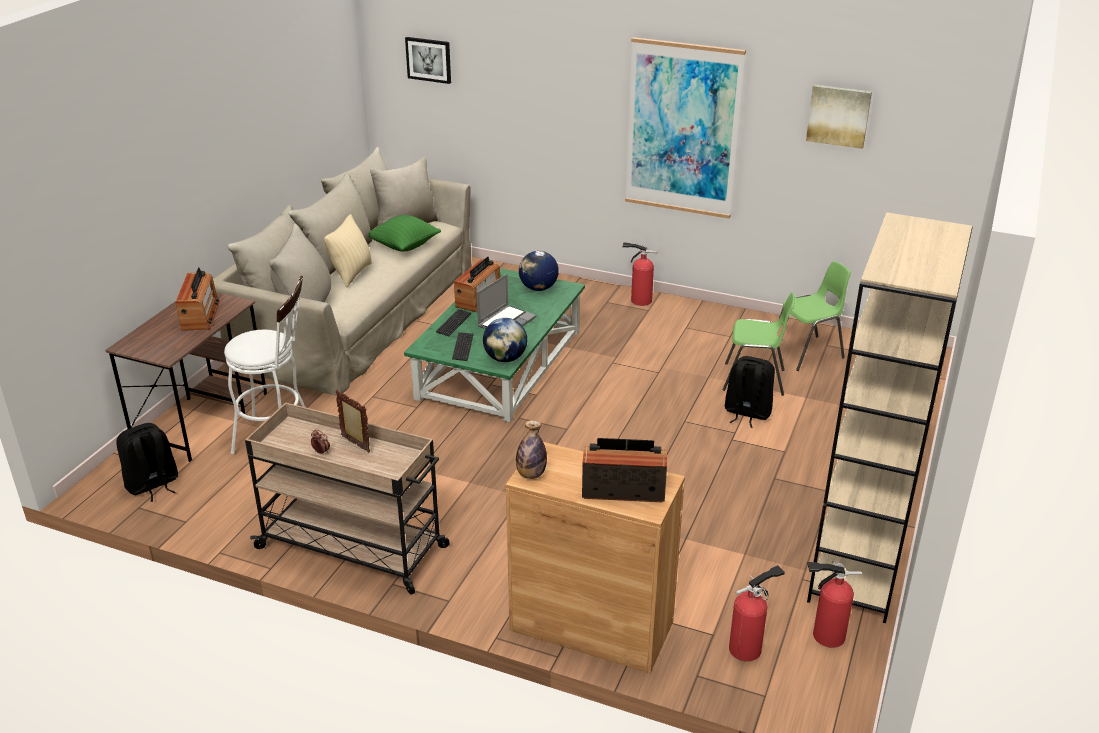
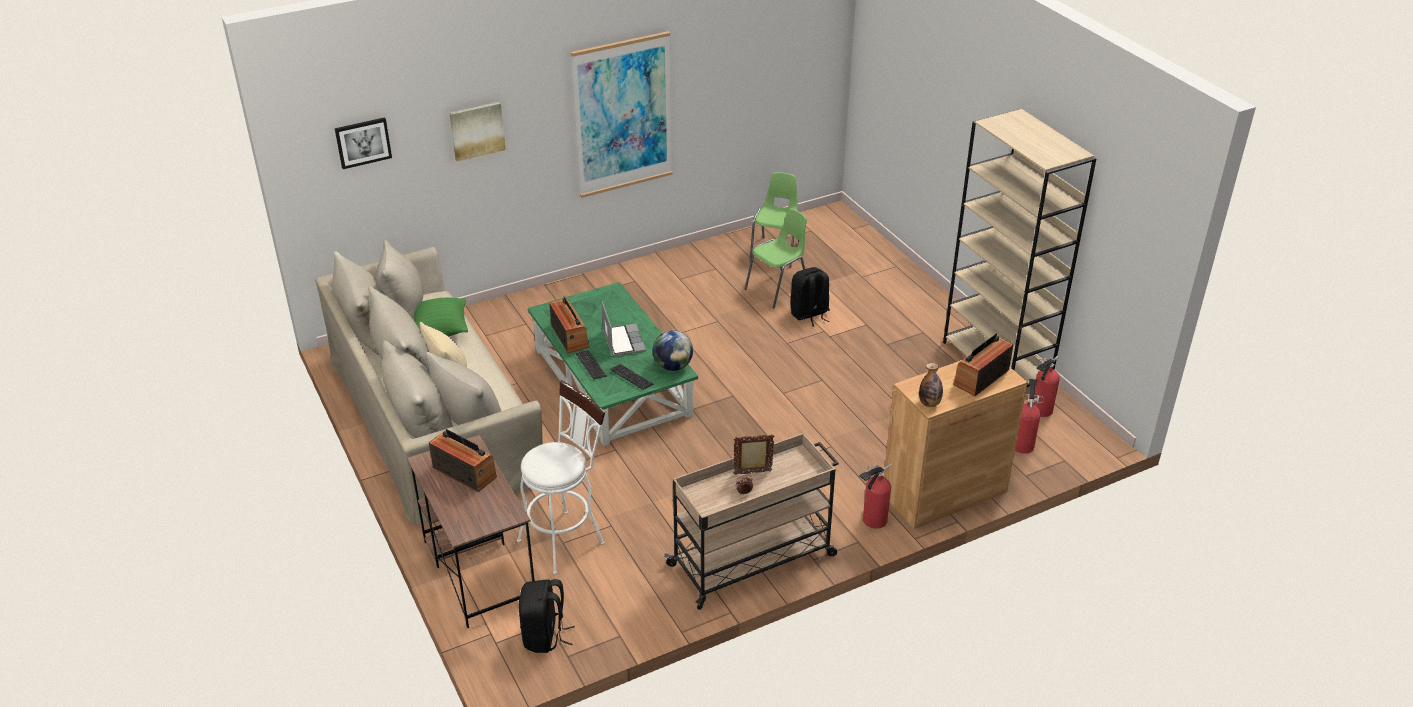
camera: 50 degrees left, 5 degrees up
(538, 288) = (595, 304): globe -> none
(639, 300) = (616, 277): fire extinguisher -> fire extinguisher (872, 521)
(838, 115) = (744, 58): picture -> picture (477, 130)

